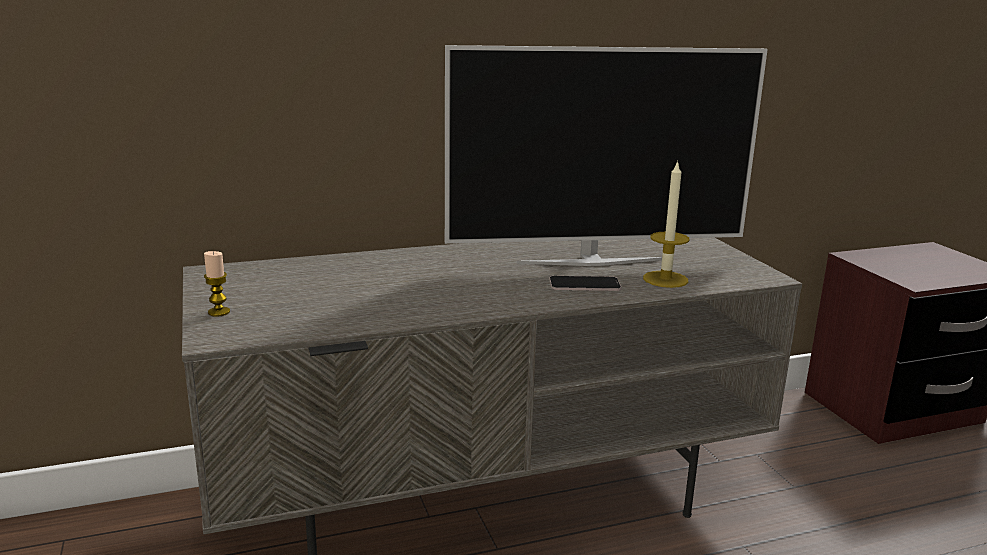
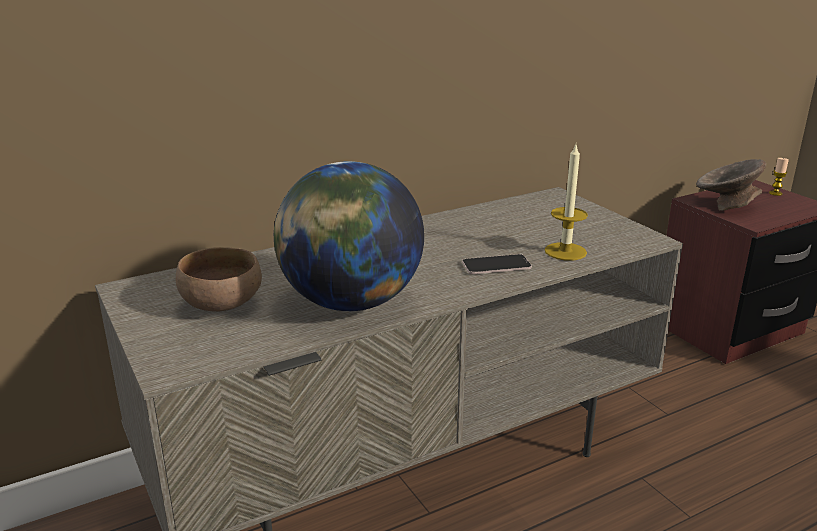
camera: 10 degrees left, 5 degrees up
(219, 312) = (158, 337): candle -> candle (775, 193)
(294, 292) = (224, 304): none -> brown bowl
(418, 302) = (350, 302): none -> globe
(592, 260) = (491, 237): television -> none
(888, 263) = (725, 204): none -> grey bowl

